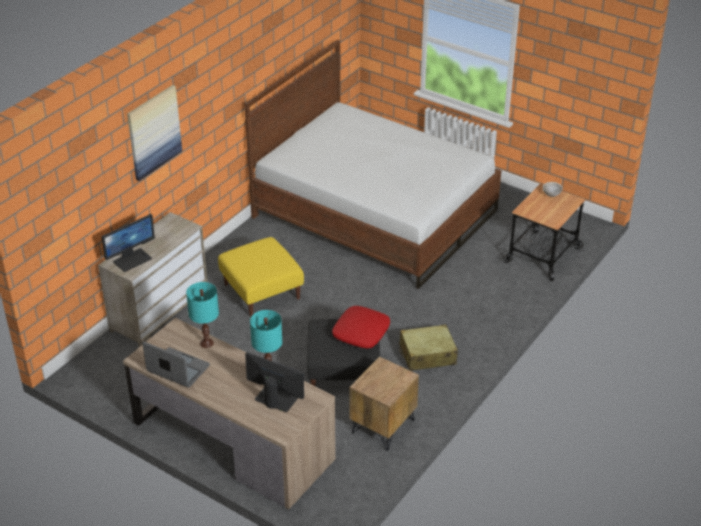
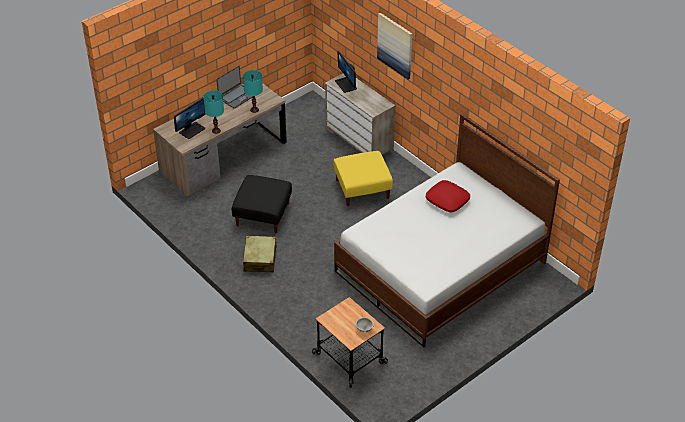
camera: 105 degrees right, 5 degrees up
(361, 332) = (264, 201): red pillow -> red pillow (447, 200)
(383, 427) = (203, 223): brown nightstand -> none

